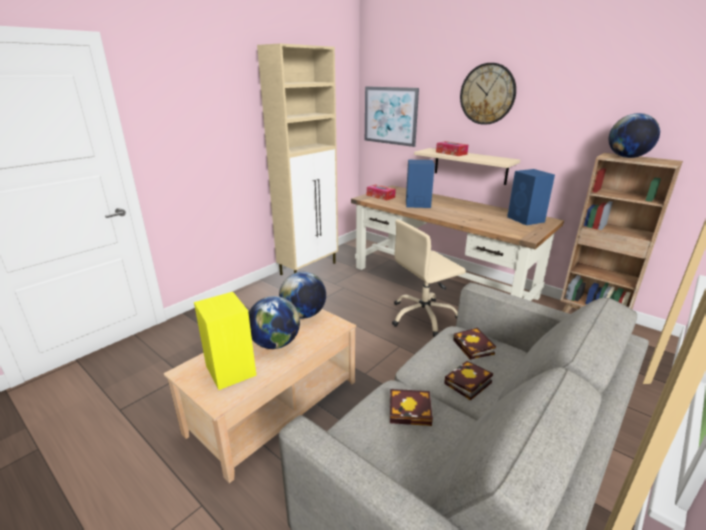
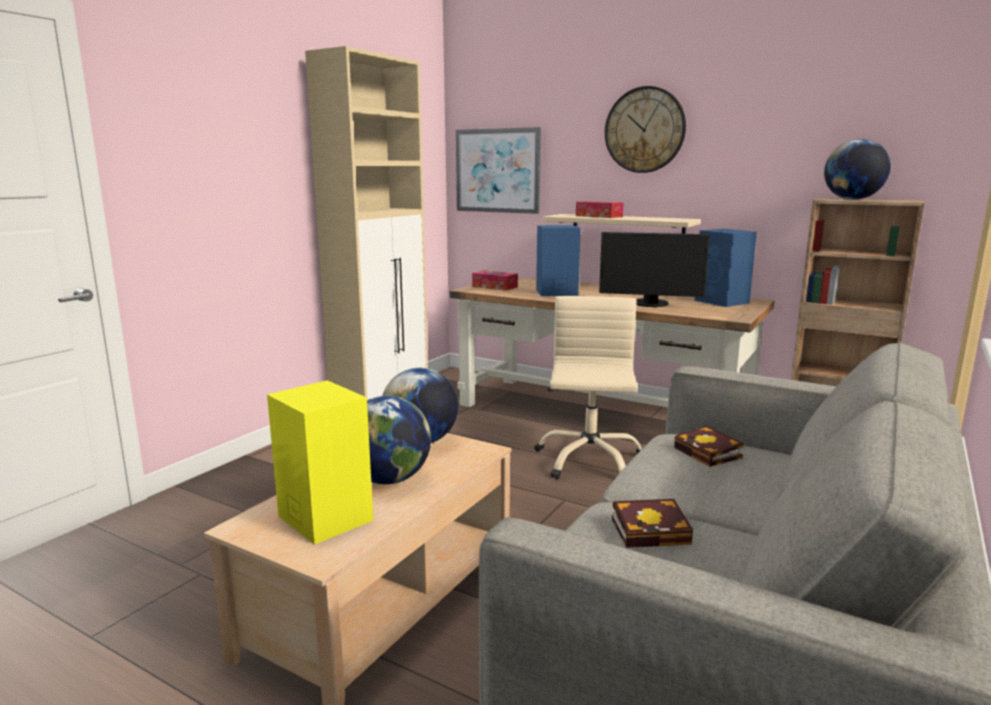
camera: 10 degrees left, 10 degrees down
(423, 317) = (589, 459): beige office chair -> beige office chair turned 135 degrees clockwise
(467, 384) = (720, 494): book -> none
(475, 219) = (650, 304): none -> monitor

